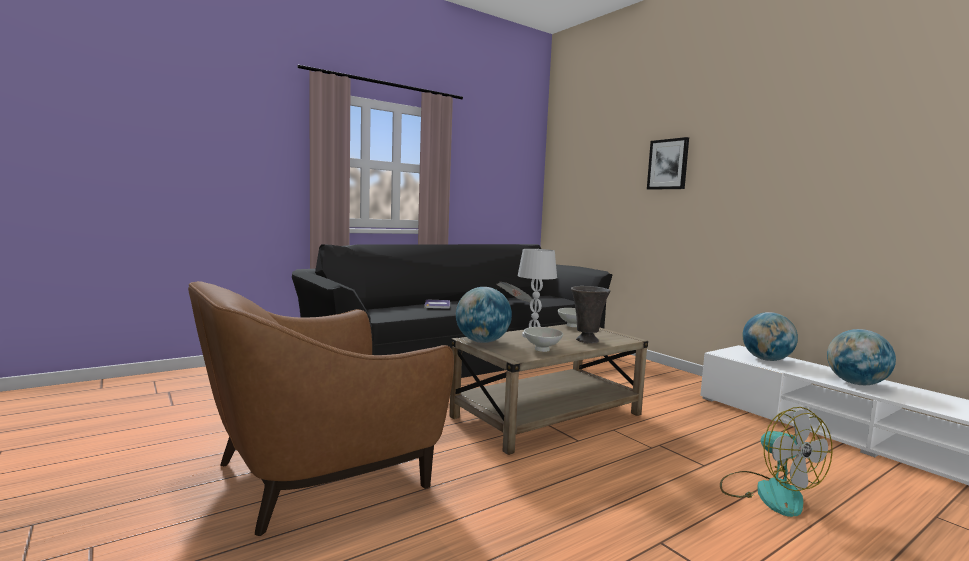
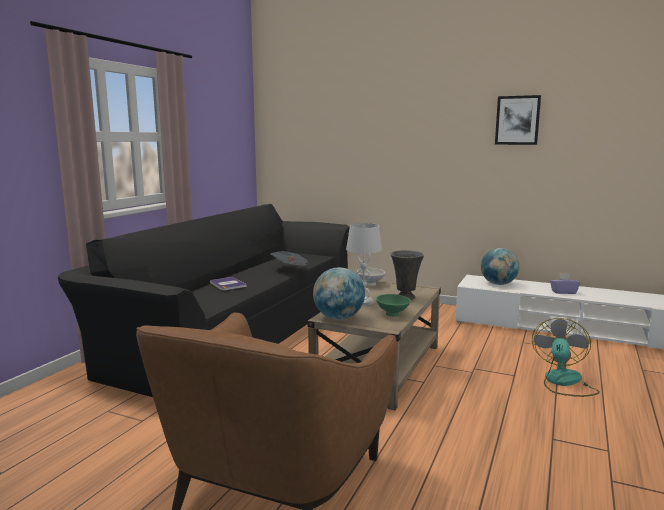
camera: 30 degrees left, 5 degrees up
(543, 349) = (393, 314): white bowl -> green bowl
(668, 164) = (392, 126): picture -> picture (517, 120)
(768, 492) = (563, 382): fan -> fan turned 105 degrees counterclockwise
(856, 383) = (563, 292): globe -> purple tissue box

